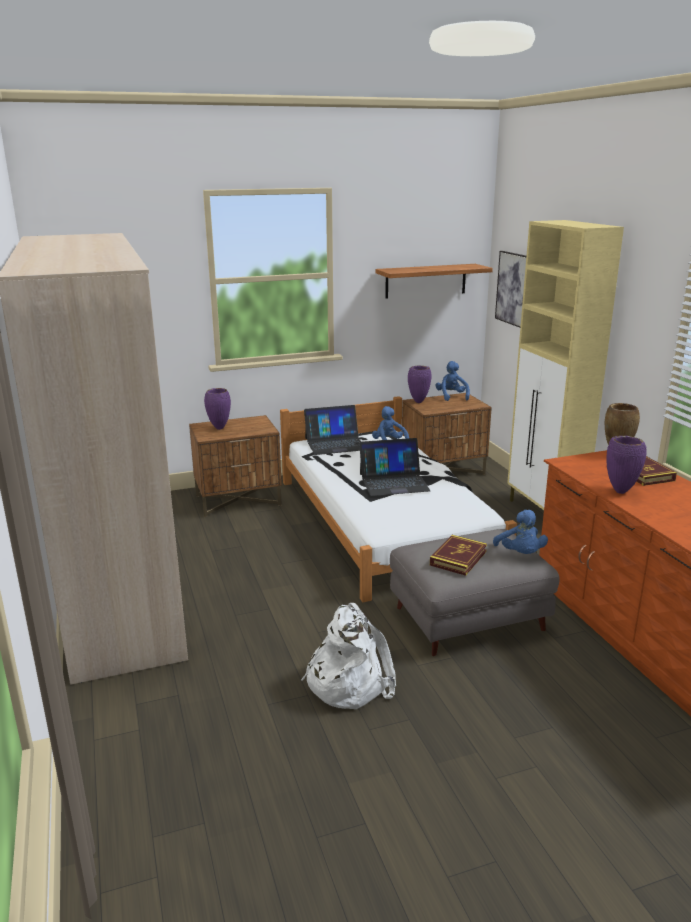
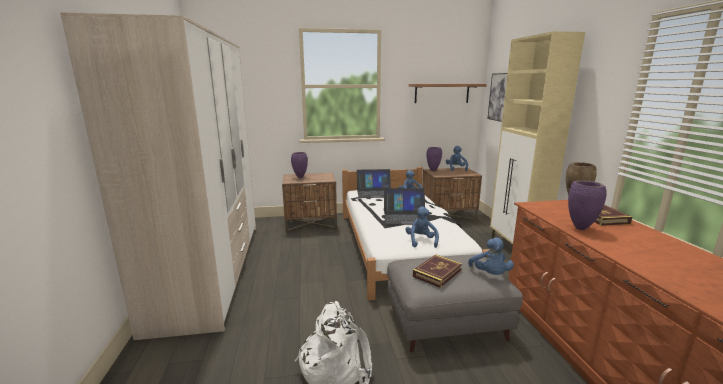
camera: 10 degrees right, 5 degrees down
(425, 517) = (421, 241): none -> blue plush toy

